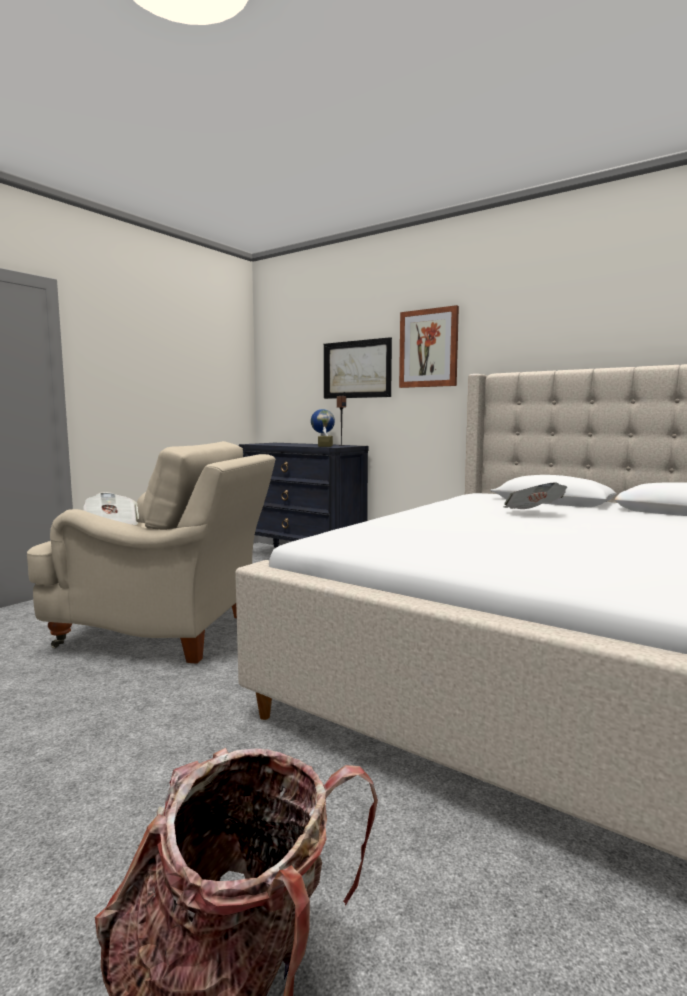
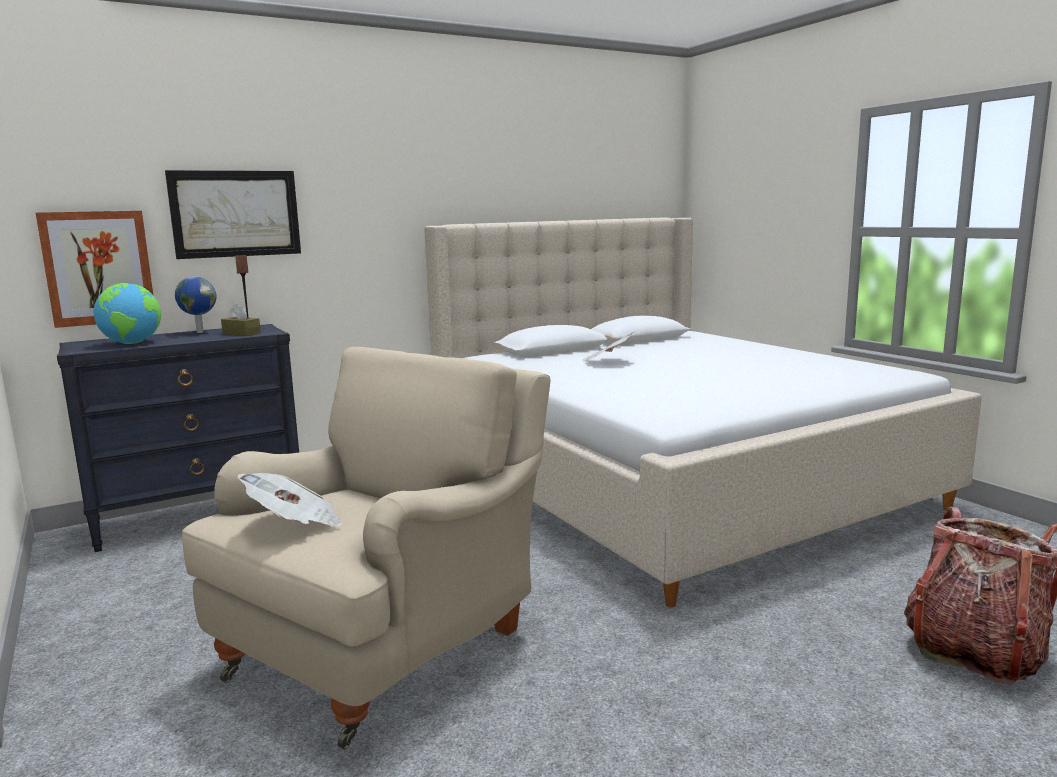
camera: 65 degrees left, 5 degrees up
(279, 444) = (132, 343): none -> globe
(428, 348) = (350, 189): picture -> picture (98, 268)

